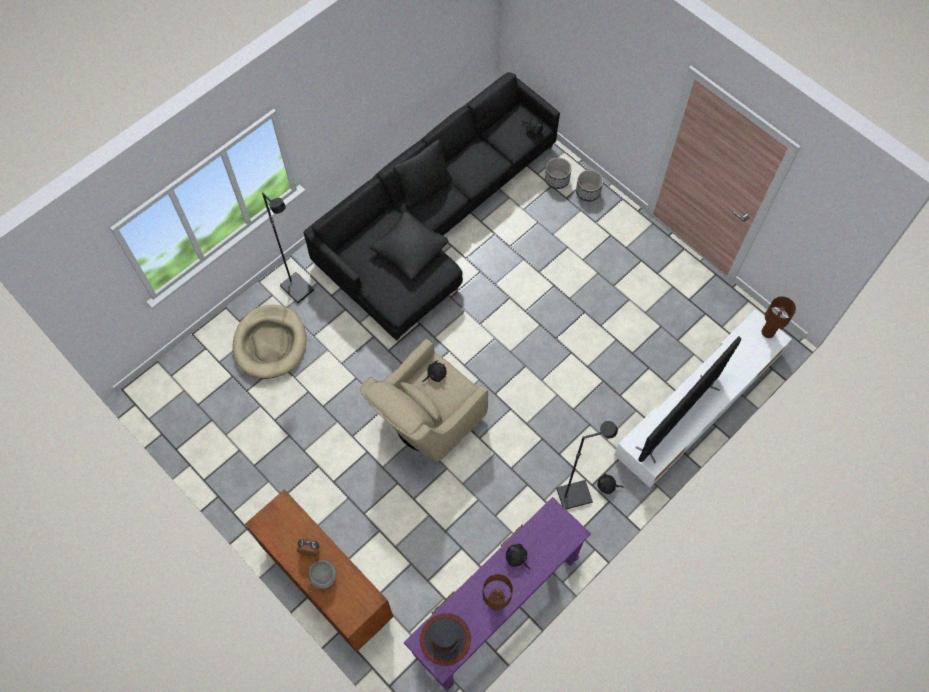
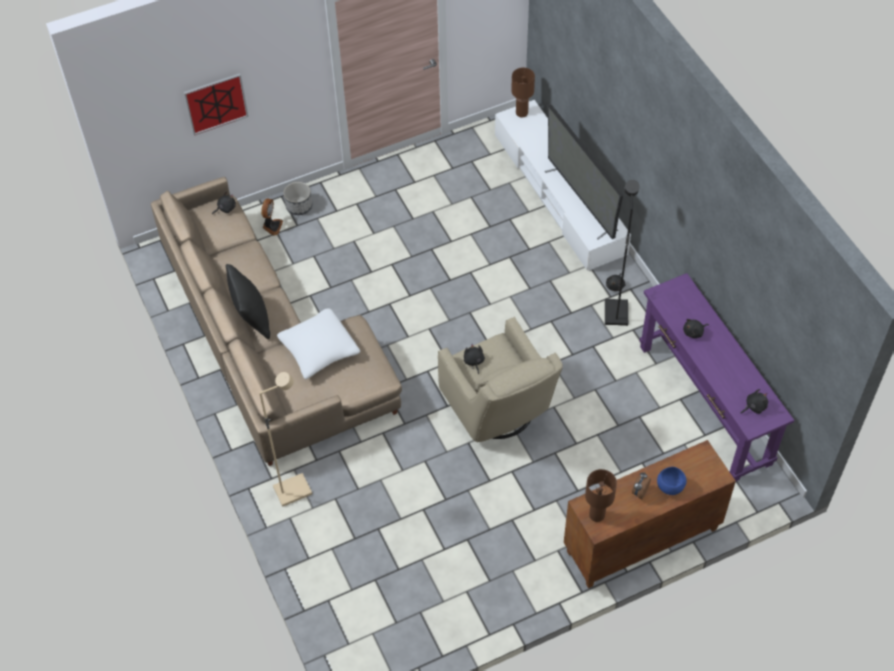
camera: 70 degrees left, 10 degrees down
(270, 343) = (350, 532): beige dog bed -> none
(298, 288) = (293, 490): black floor lamp -> beige floor lamp
(324, 576) = (669, 486): grey bowl -> blue bowl
(409, 249) = (319, 349): black pillow -> white pillow
(433, 221) = (269, 344): black sofa -> beige sofa
(445, 639) = (754, 406): hat -> black plush toy
(495, 602) = (730, 359): brown table lamp -> brown table lamp (596, 515)
(557, 179) = (272, 226): planter -> fan
(580, 55) = (216, 103): none -> picture

